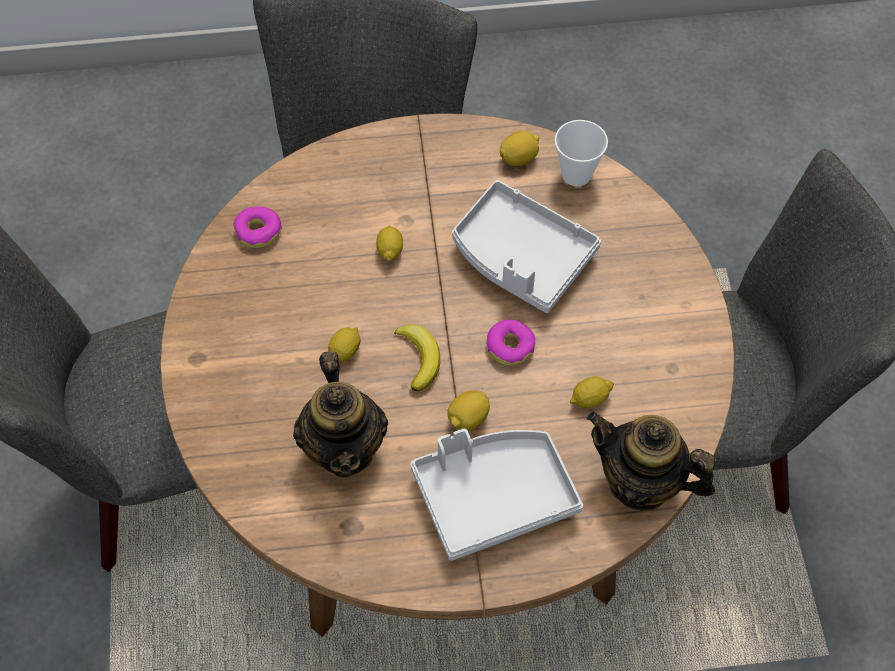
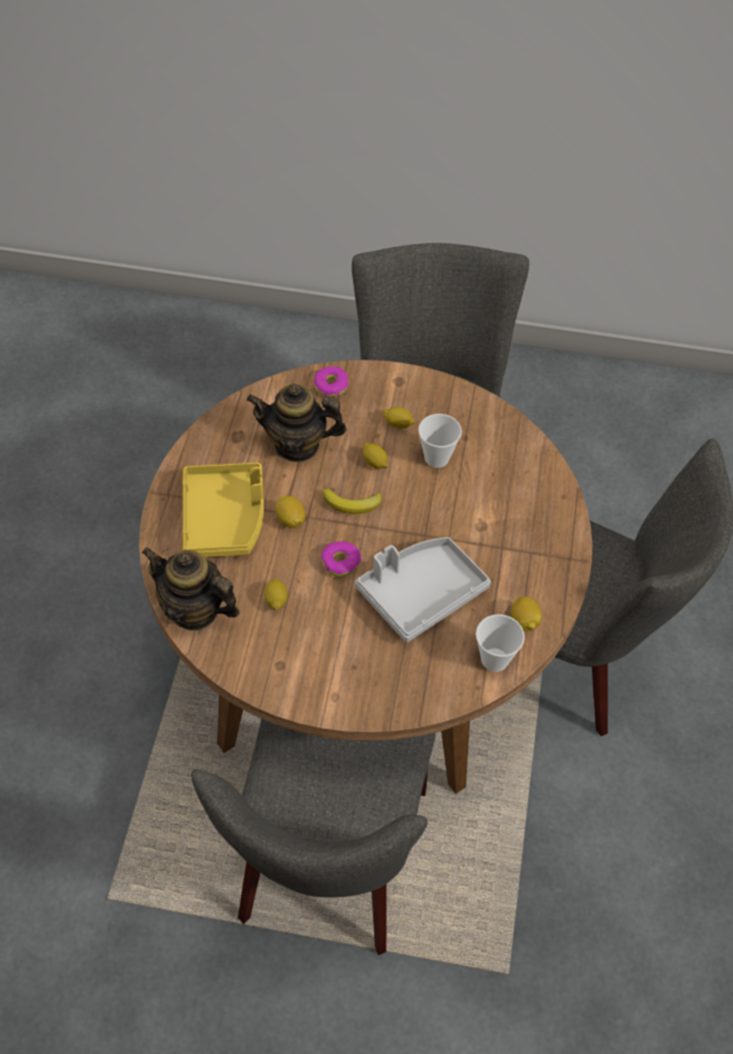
camera: 105 degrees right, 5 degrees down
(258, 231) = (498, 434): donut -> donut (331, 386)
(317, 286) = (437, 458): none -> cup
(390, 250) = (455, 509): lemon -> lemon (398, 424)
(493, 495) = (224, 518): grey tray -> yellow tray
(640, 483) = (194, 610): teapot -> teapot turned 105 degrees counterclockwise

